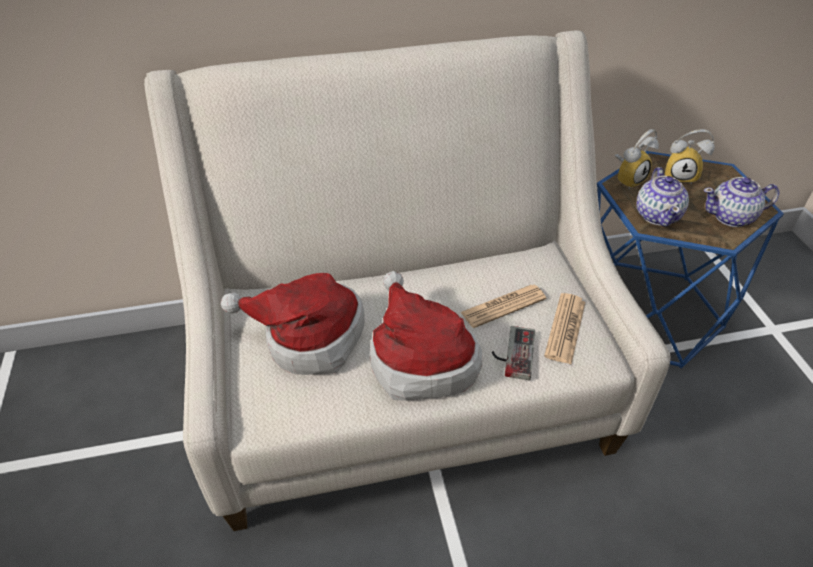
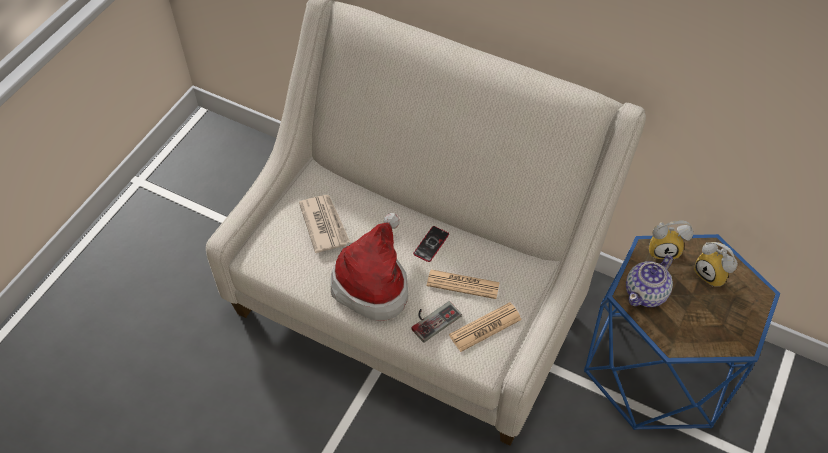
camera: 40 degrees right, 10 degrees up
(308, 338) = (324, 224): hat -> newspaper
(435, 291) = (431, 244): none -> phone
(731, 217) = (705, 334): teapot -> none

